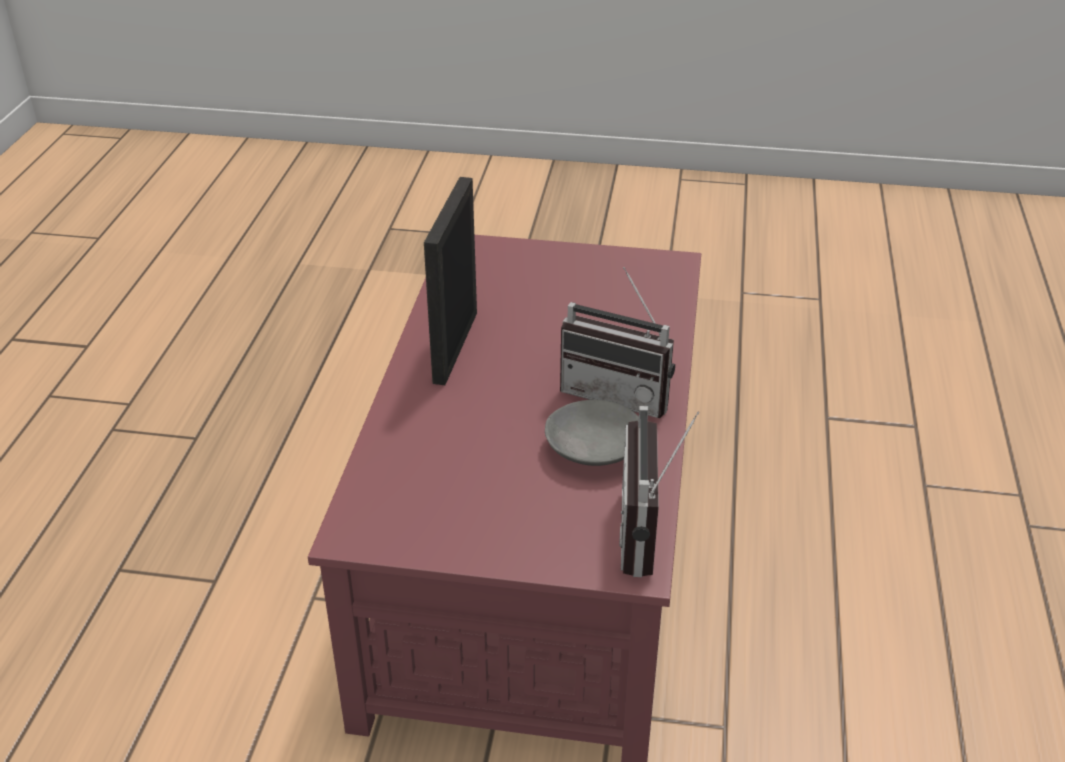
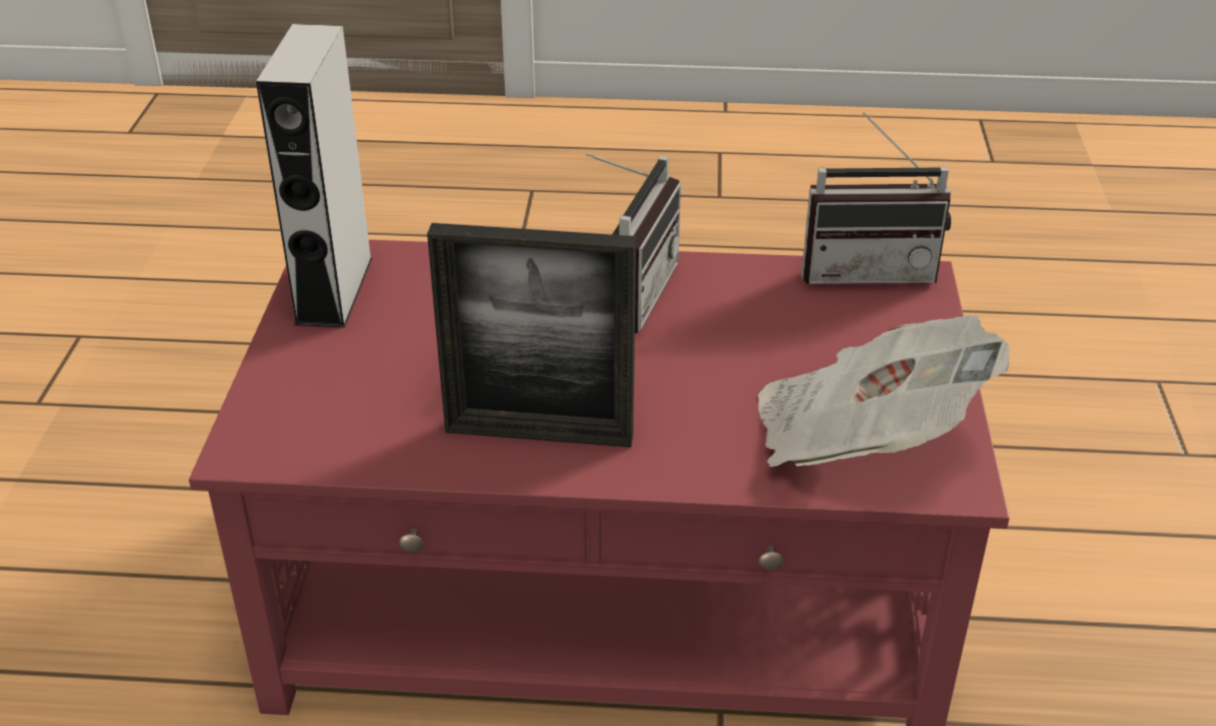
camera: 95 degrees left, 0 degrees up
(415, 493) = (862, 438): none -> newspaper
(592, 448) = (737, 310): grey bowl -> none
(630, 268) = (334, 290): none -> grey speaker

